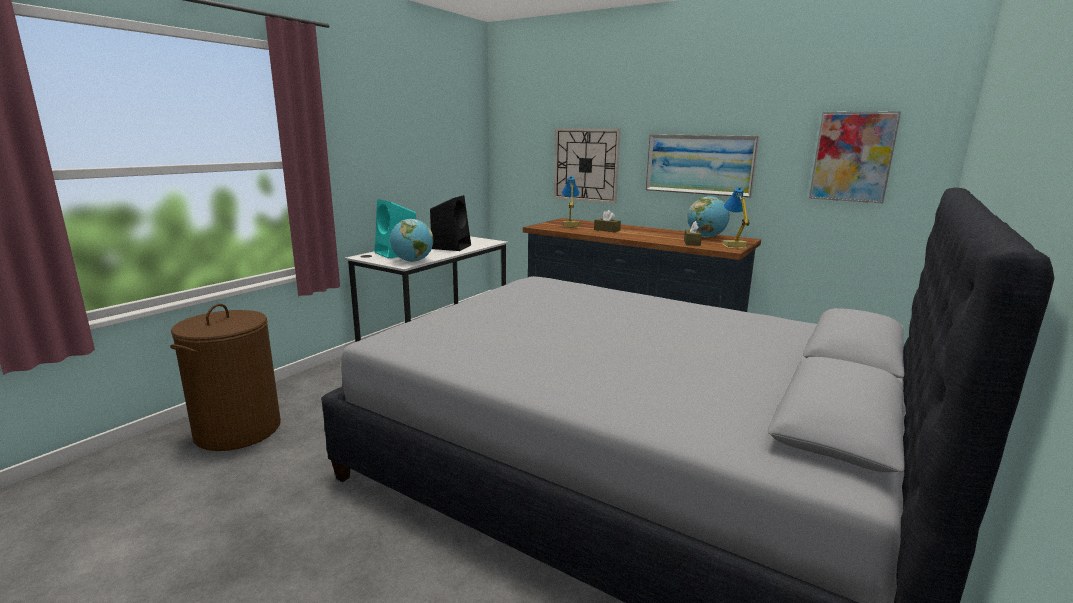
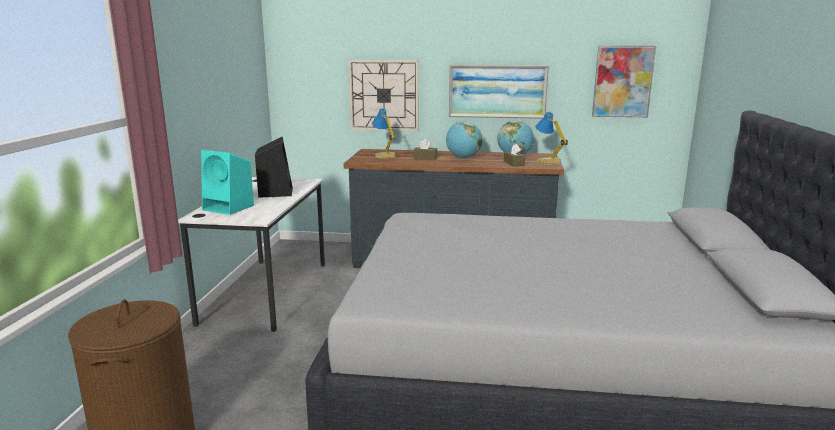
camera: 25 degrees left, 0 degrees up
(412, 261) = (262, 214): globe -> globe (463, 157)

